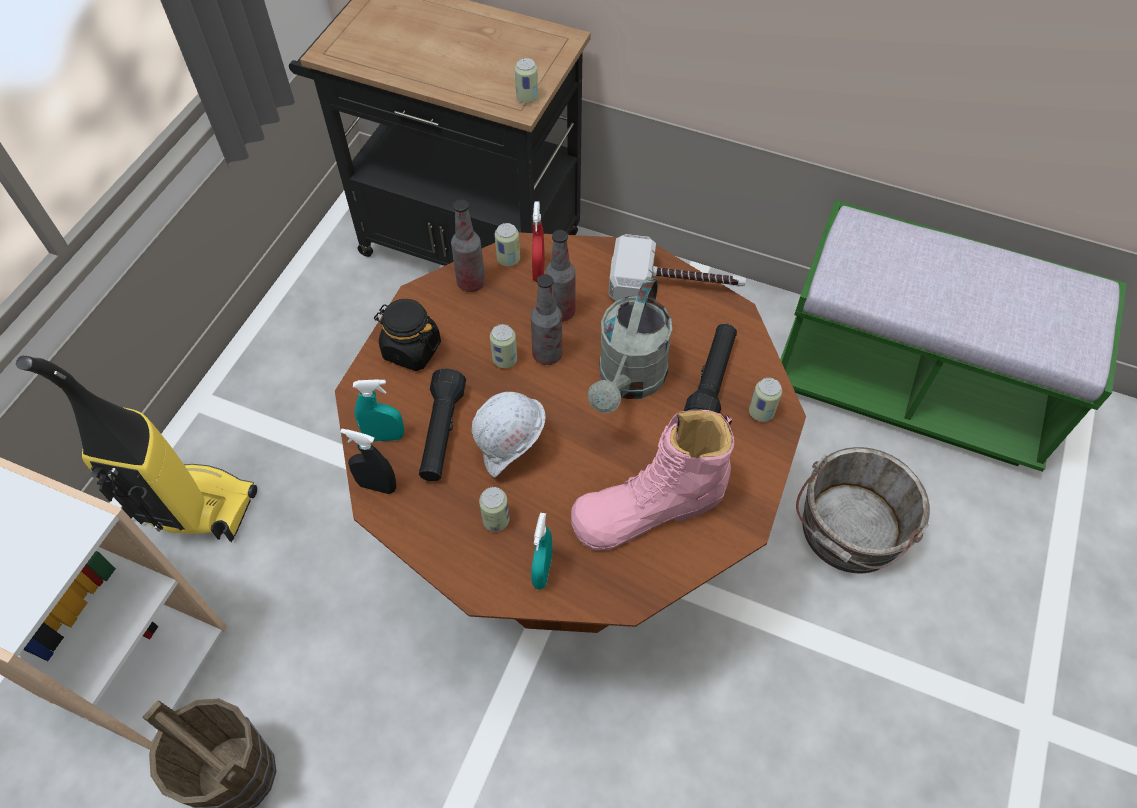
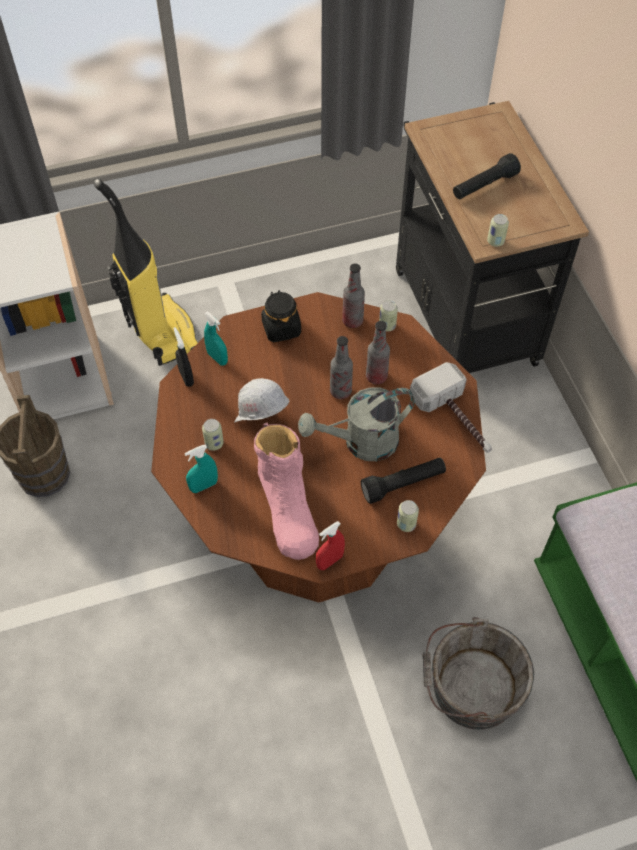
camera: 50 degrees right, 0 degrees up
(441, 434) = (242, 381): black flashlight -> black flashlight (484, 186)
(505, 360) = (317, 374): can -> none
(538, 270) = (394, 345): red spray bottle -> red spray bottle (330, 561)
(649, 507) = (287, 509): pink boot -> pink boot turned 135 degrees counterclockwise

